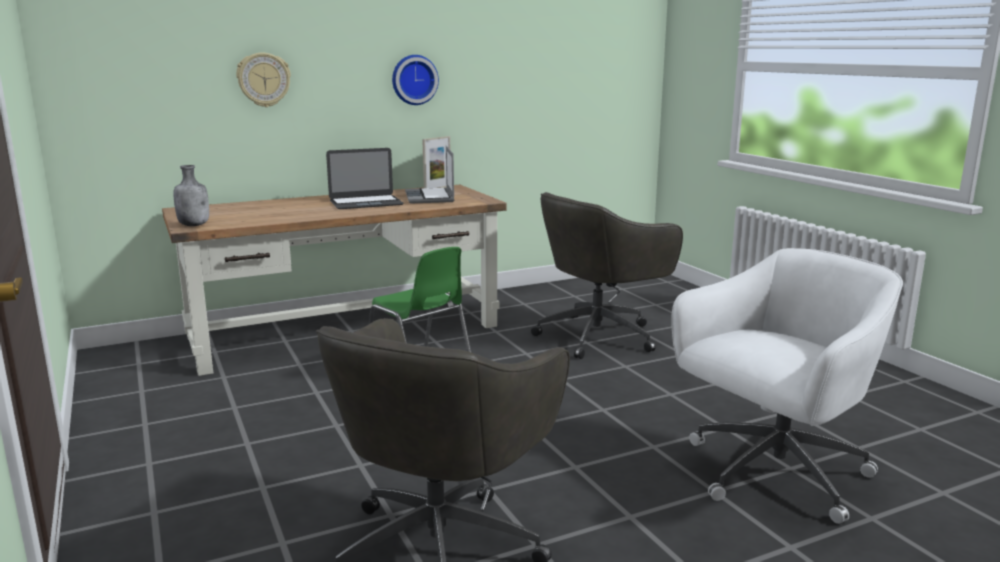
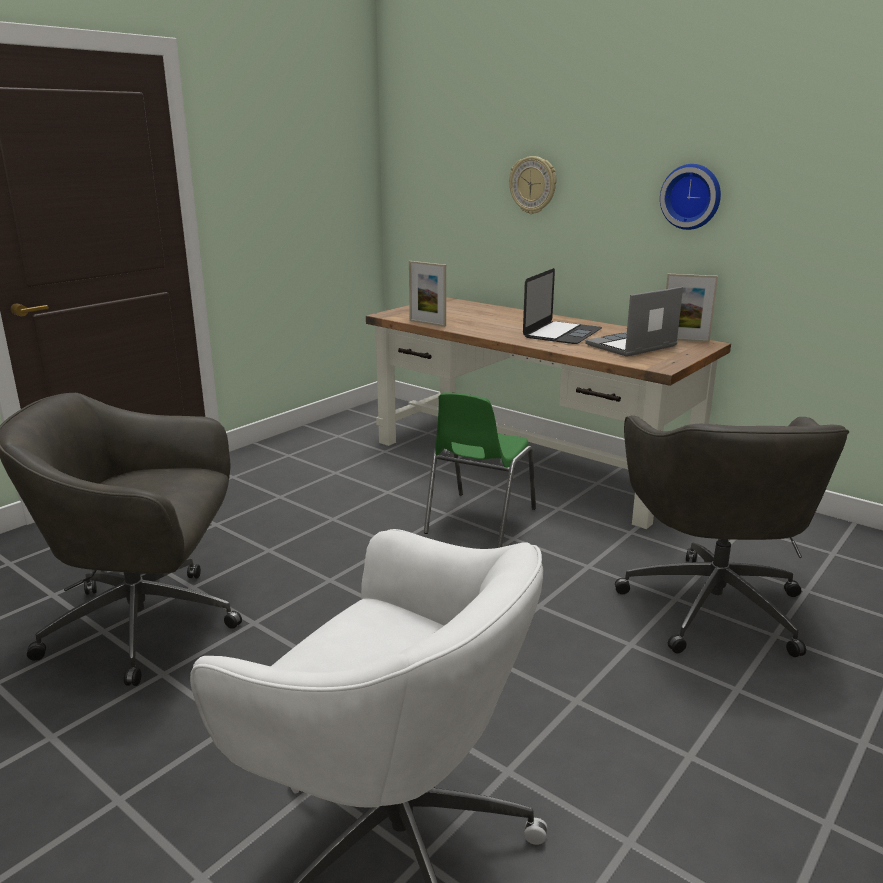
camera: 65 degrees right, 5 degrees up
(194, 225) = (398, 314): grey bottle -> none
(253, 222) = (427, 323): none -> picture frame
(366, 202) = (562, 333): laptop -> laptop turned 105 degrees counterclockwise
(600, 336) = (712, 603): grey office chair -> grey office chair turned 120 degrees counterclockwise

